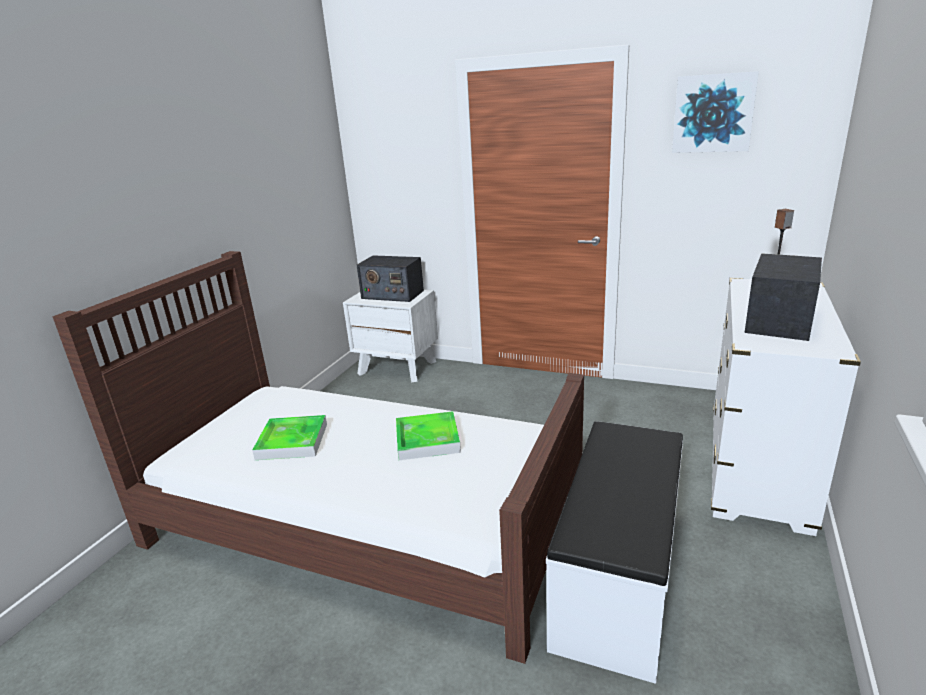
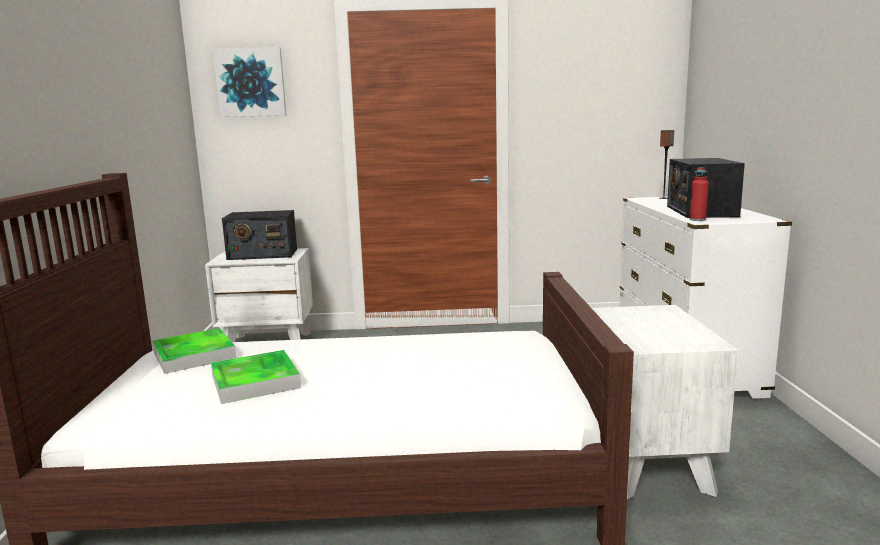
camera: 25 degrees left, 10 degrees down
(427, 439) = (421, 355): tray -> tray (194, 355)
(615, 578) = (645, 462): white bench -> white nightstand
(713, 113) = (584, 57): picture -> picture (251, 82)
(751, 339) = (697, 219): none -> red bottle

